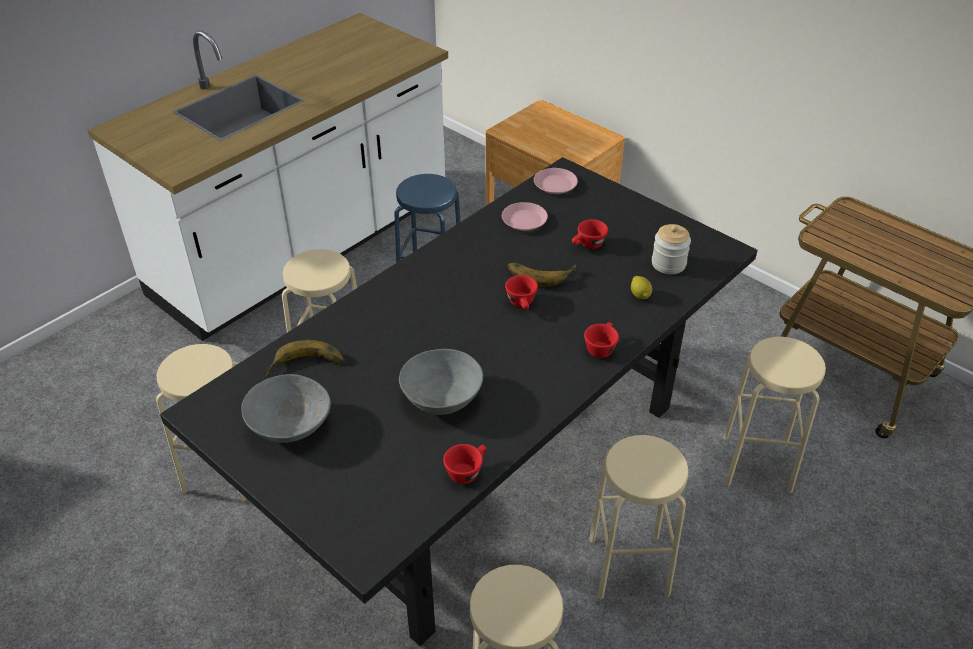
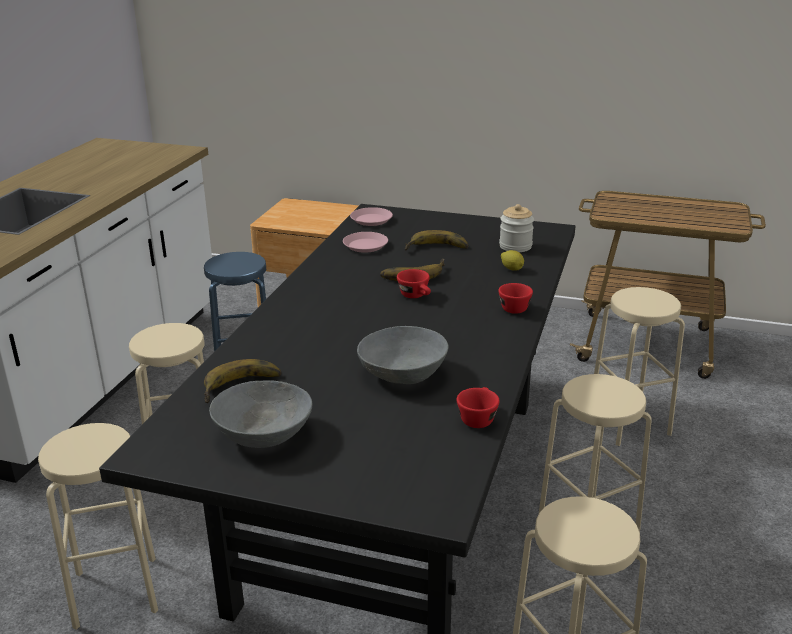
camera: 25 degrees left, 15 degrees down
(588, 245) = (437, 249): red cup -> banana

